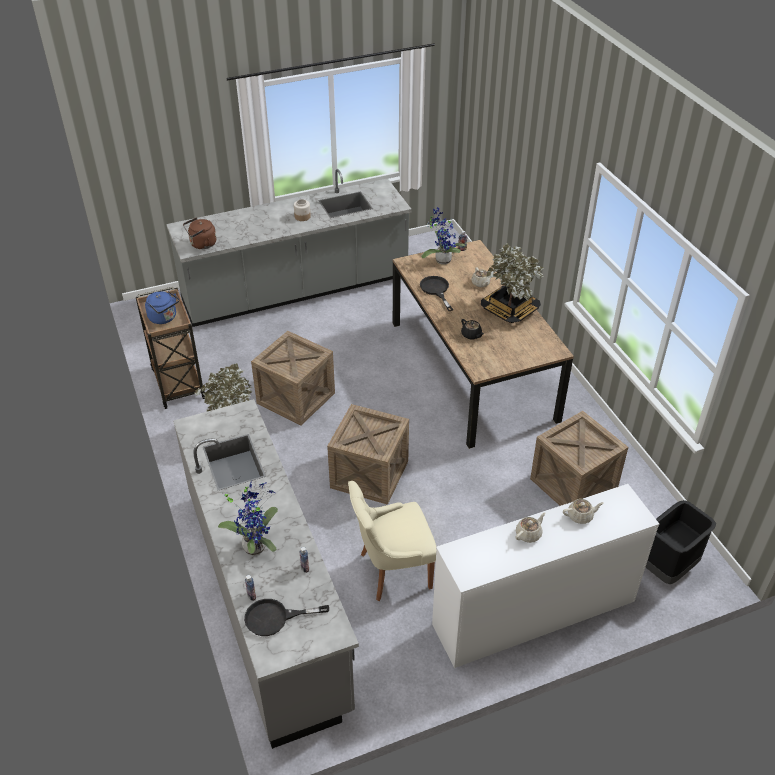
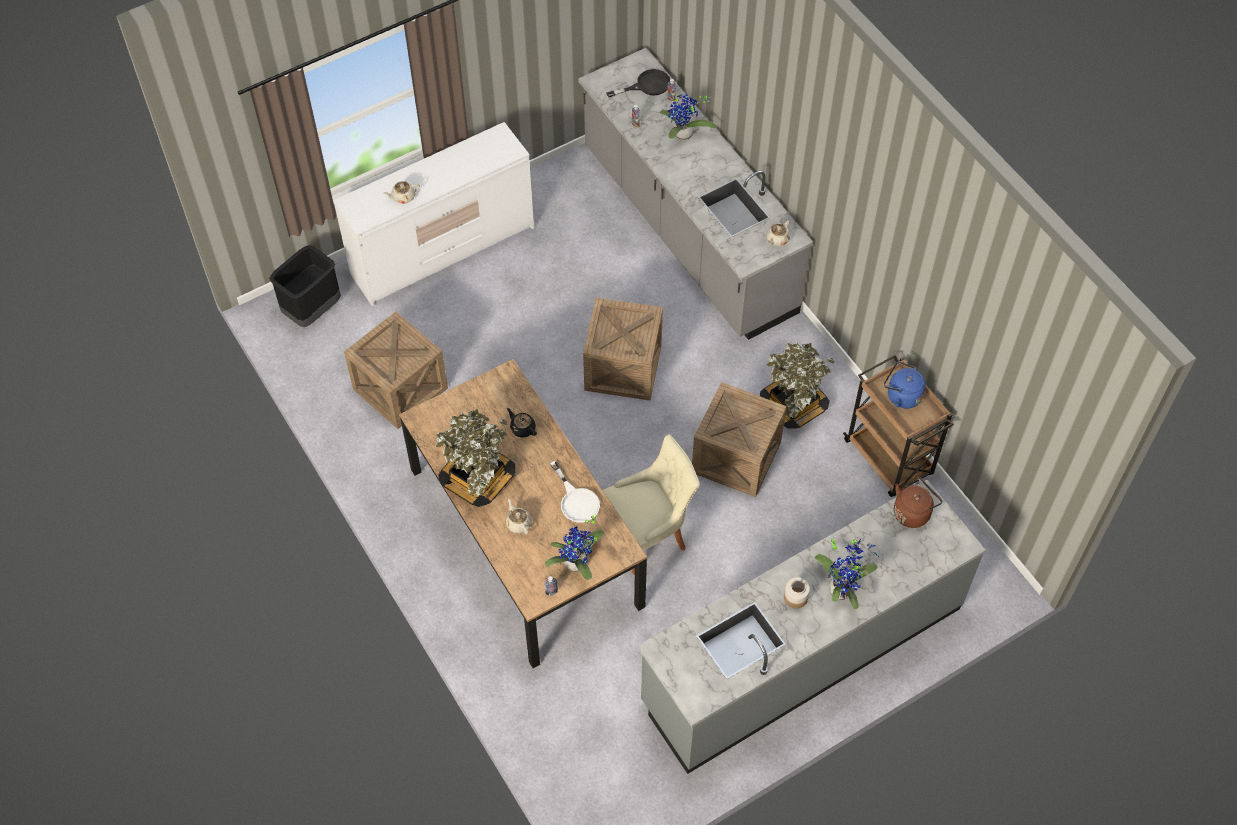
camera: 170 degrees right, 15 degrees up
(270, 217) = (842, 588): none -> potted plant
(392, 570) = (578, 270): beige chair -> beige chair (648, 535)
(436, 290) = (576, 501): black frying pan -> white frying pan
(528, 534) = (449, 174): beige teapot -> beige teapot (777, 239)

